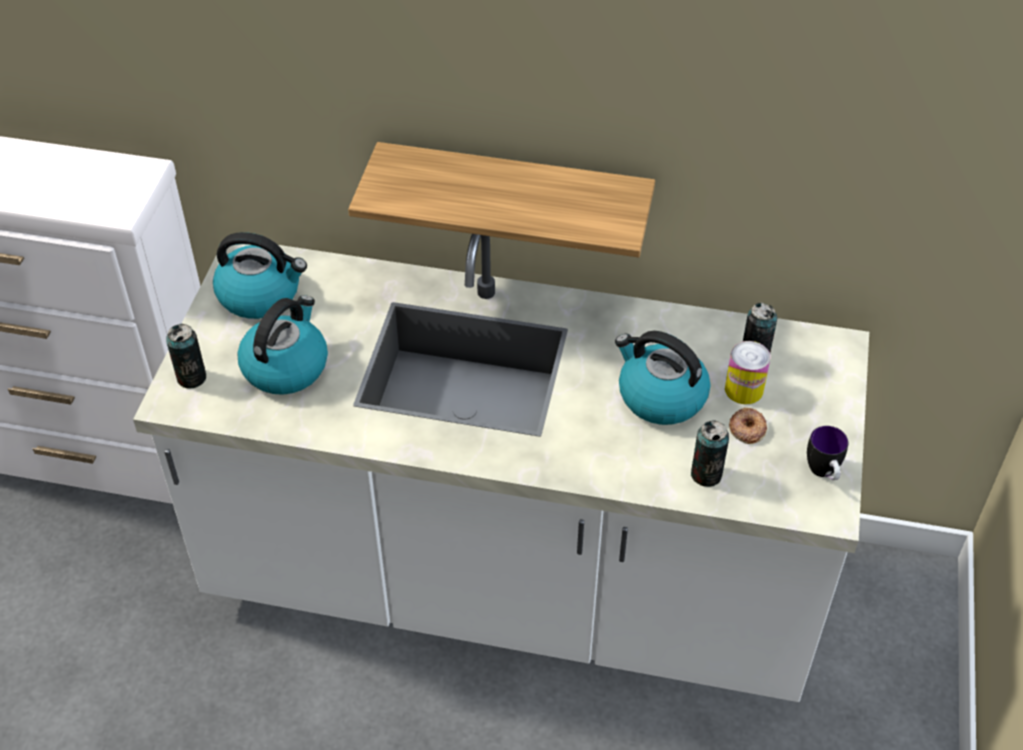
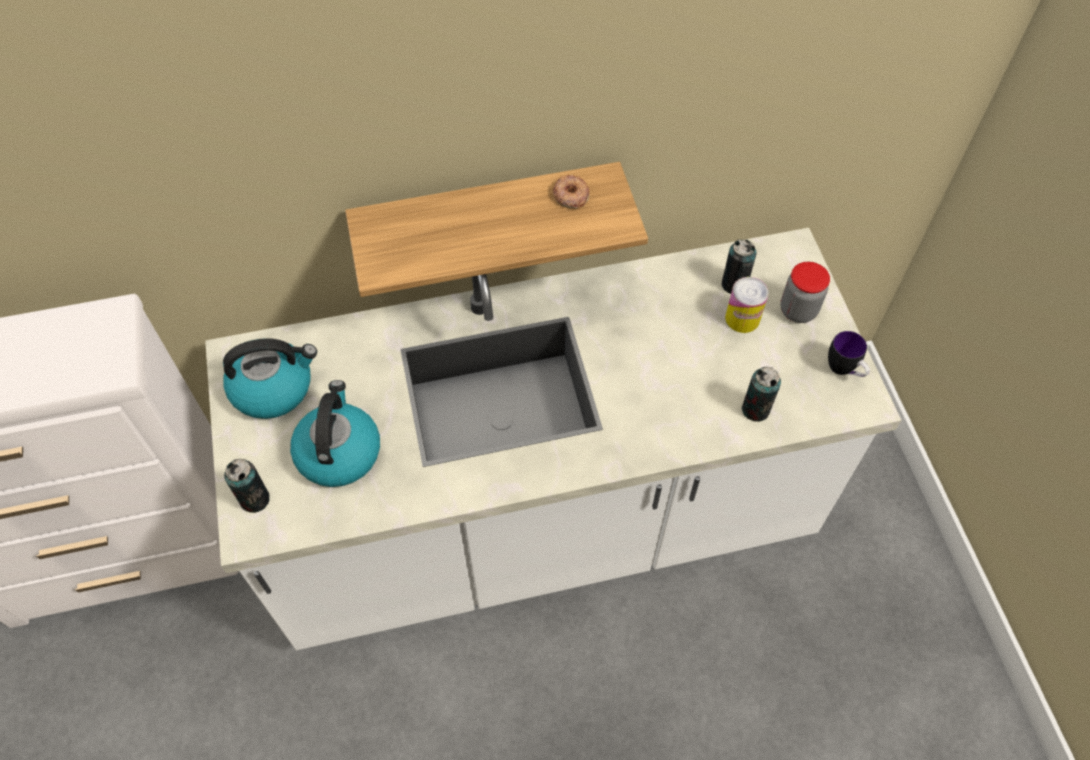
camera: 25 degrees left, 10 degrees up
(660, 396) = (680, 351): kettle -> none
(747, 429) = (764, 354): donut -> donut (570, 195)
(808, 402) = (798, 310): none -> jar

